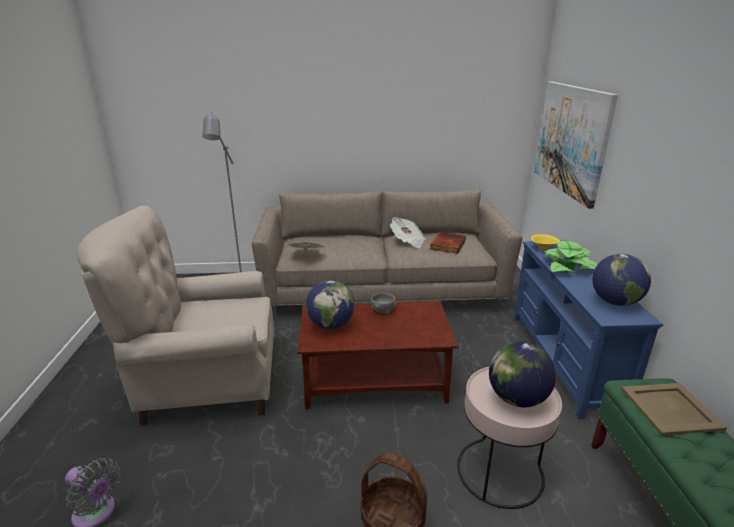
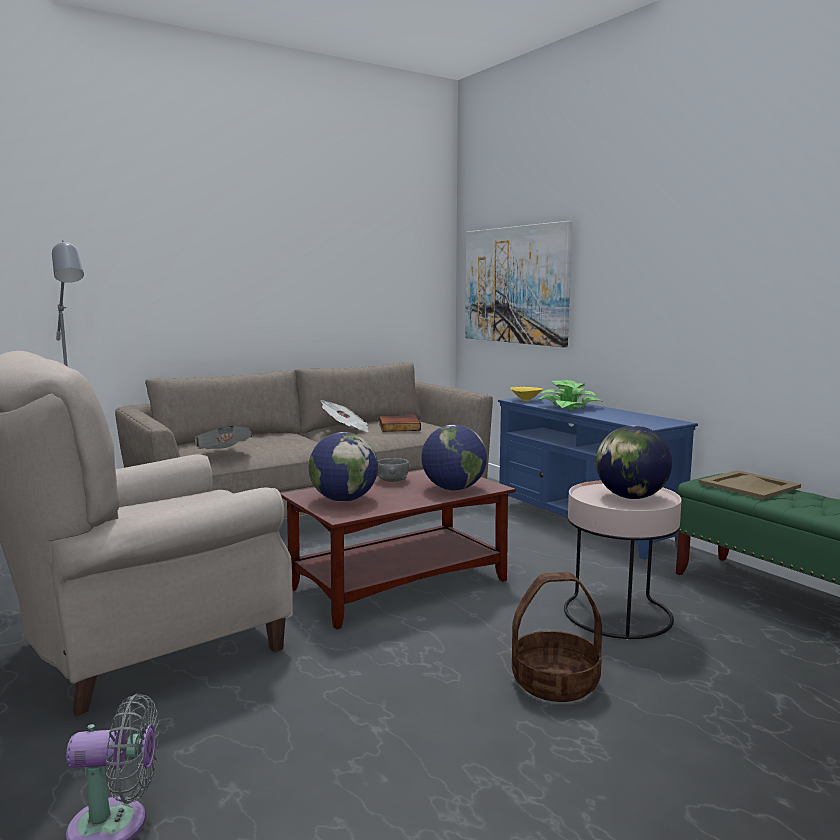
camera: 30 degrees left, 15 degrees down
(615, 302) = (642, 418): globe -> globe (453, 489)

